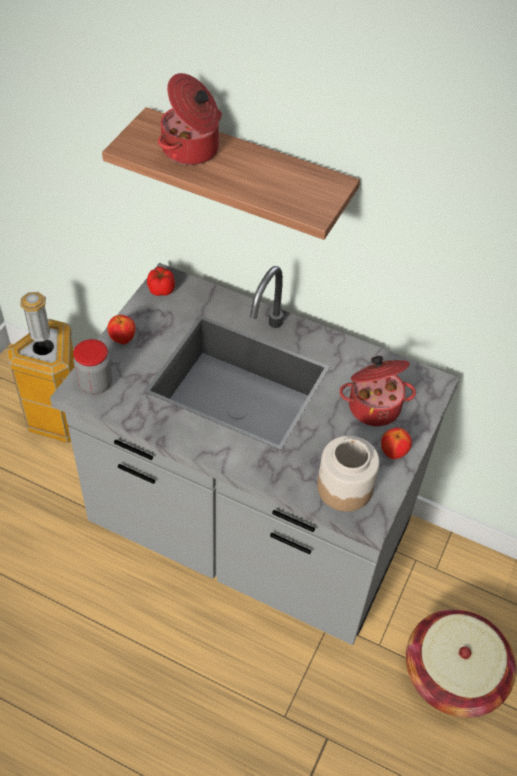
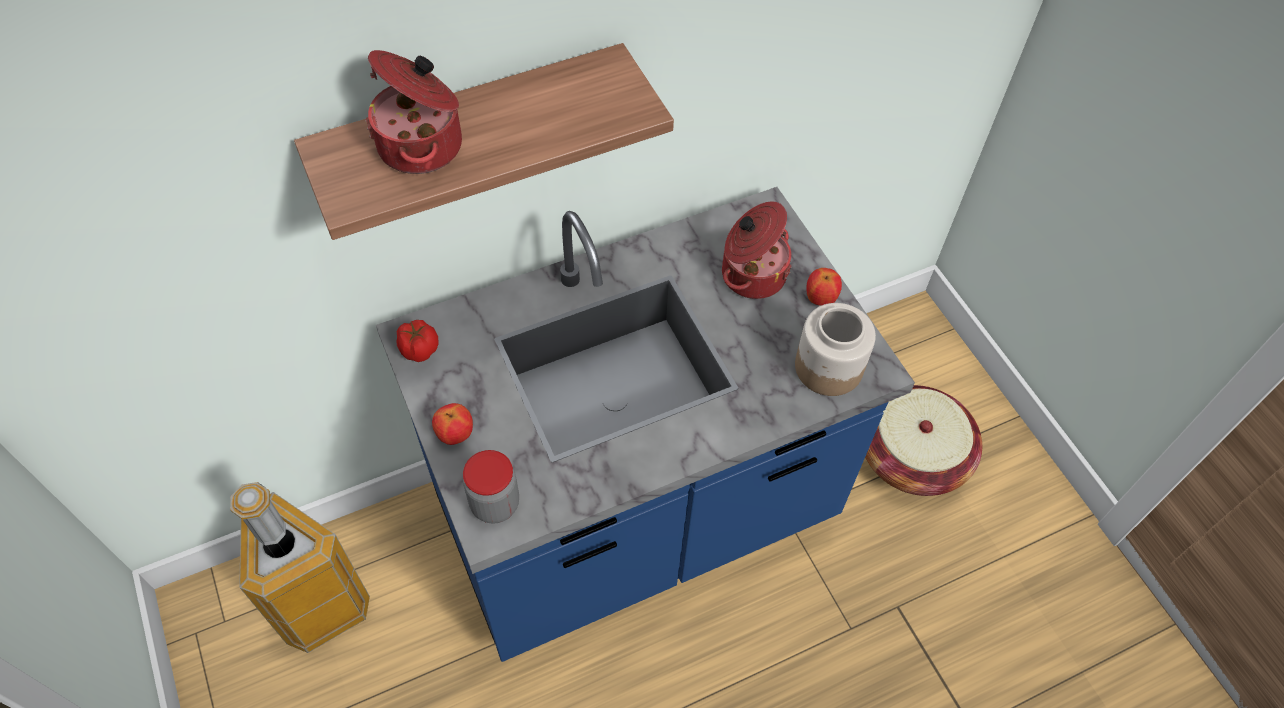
camera: 50 degrees left, 5 degrees up
(249, 533) = (636, 516): grey counter -> blue counter

